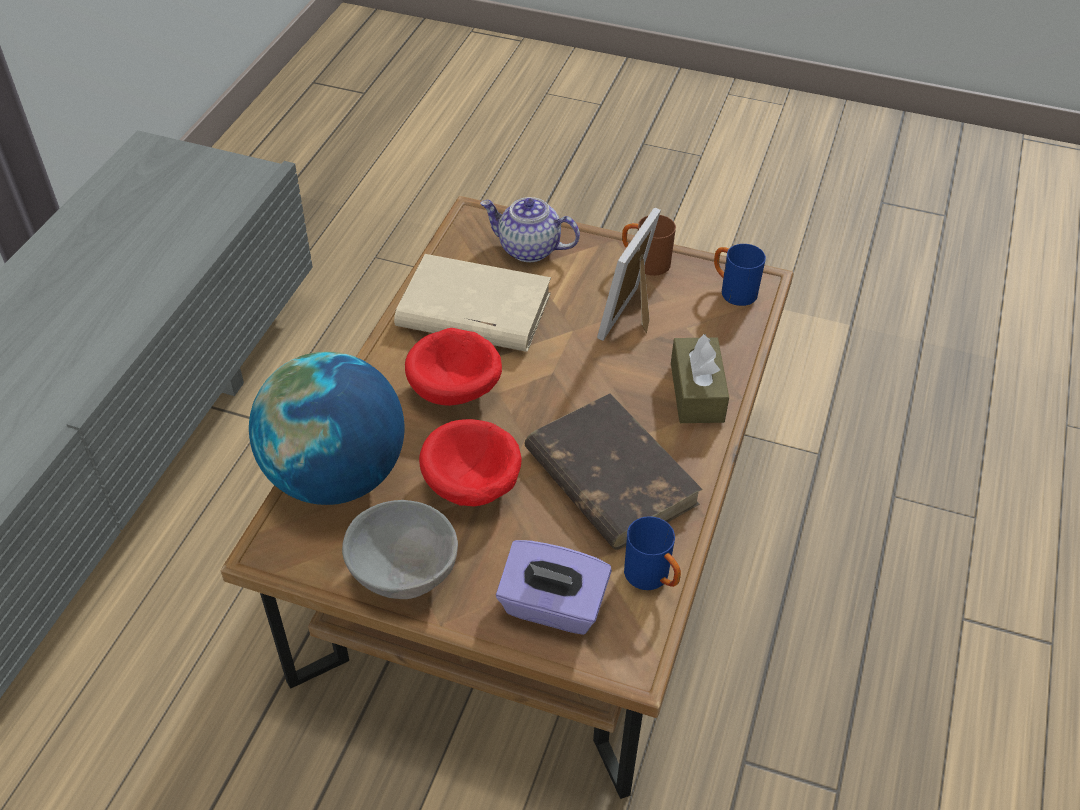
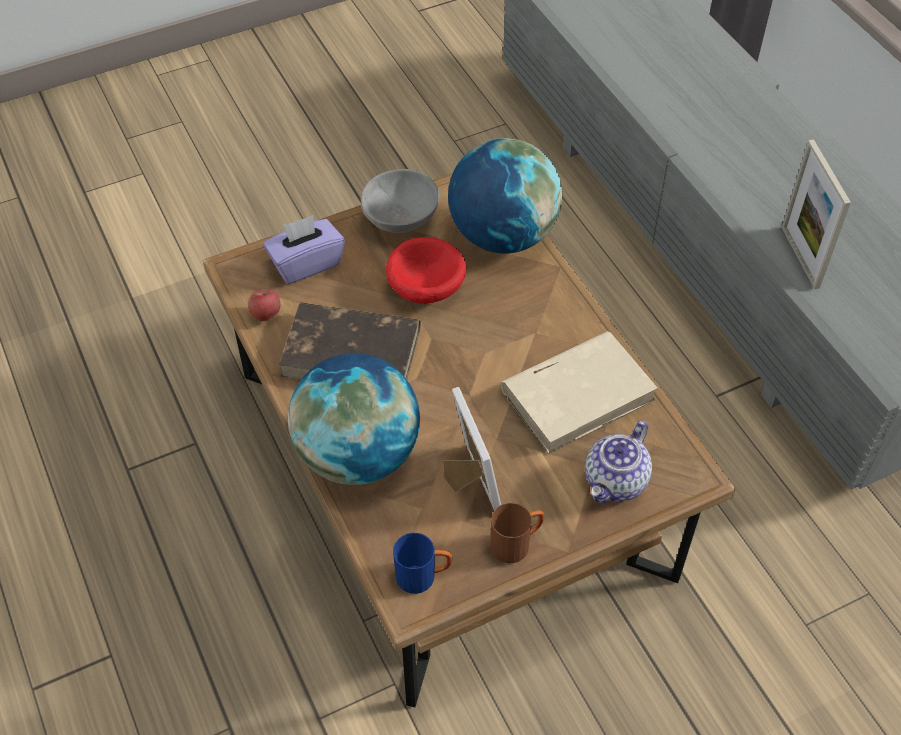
camera: 135 degrees right, 5 degrees up
(153, 279) = (800, 257): none -> picture frame
(457, 389) = (511, 334): red bowl -> none
(528, 249) = (616, 482): teapot -> teapot turned 150 degrees clockwise
(653, 578) = (265, 314): blue mug -> apple
(697, 392) = (358, 455): brown tissue box -> globe

